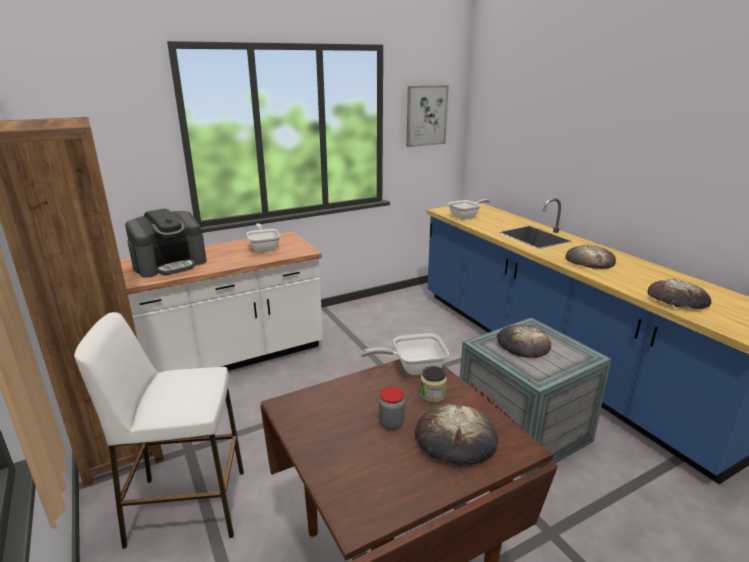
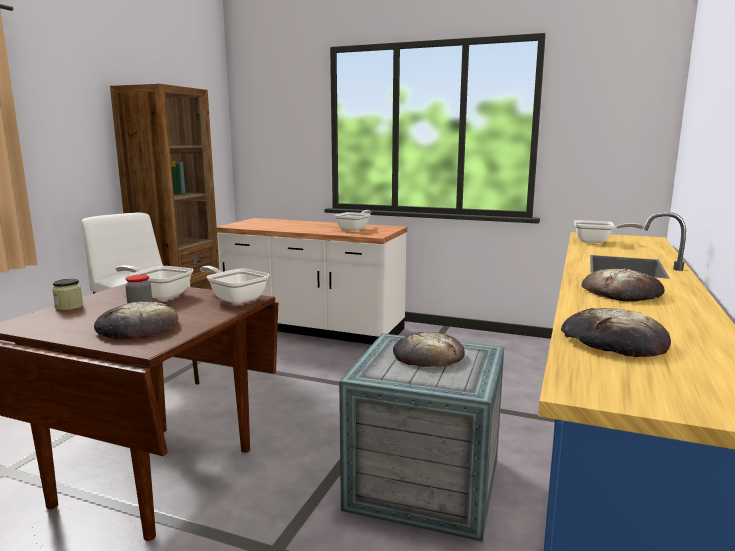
camera: 50 degrees right, 10 degrees down
(170, 264) = (278, 224): coffee machine -> none
(349, 401) = (159, 295): none -> frying pan
(426, 115) = (607, 117): picture -> none
(432, 395) = (199, 310): jar -> jar (69, 307)

